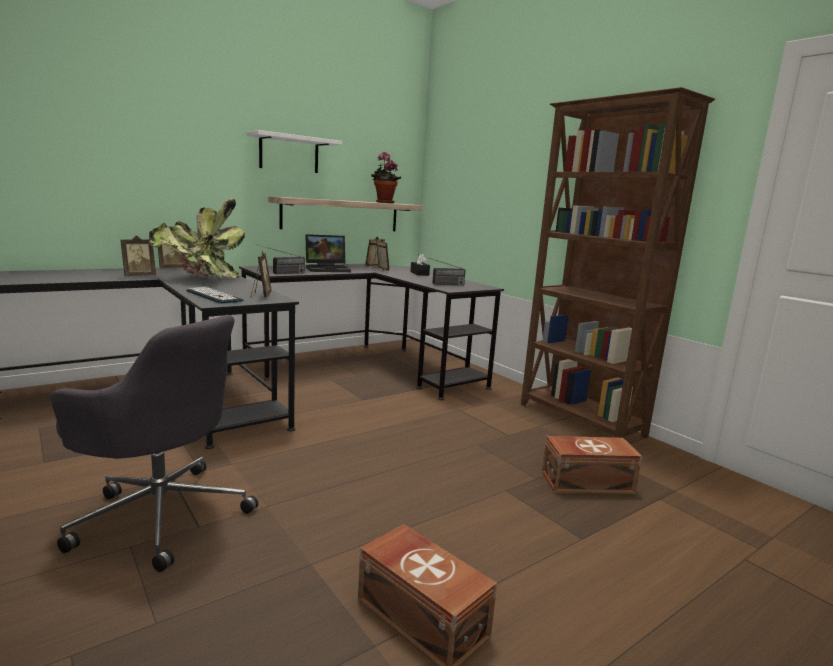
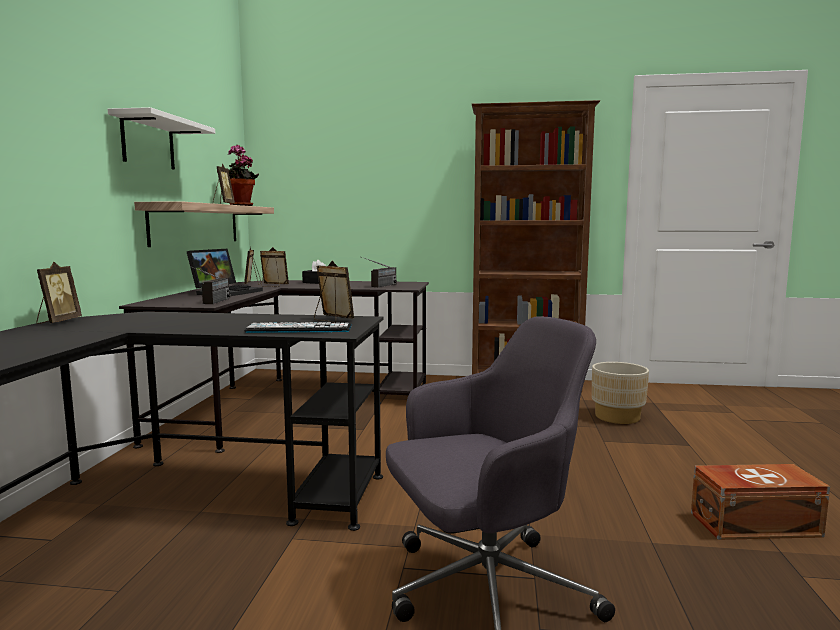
camera: 45 degrees left, 5 degrees down
(138, 276) = (81, 335): picture frame -> picture frame (223, 204)
(201, 279) = (178, 322): potted plant -> none
(585, 482) = (617, 417): brown storage box -> beige planter

